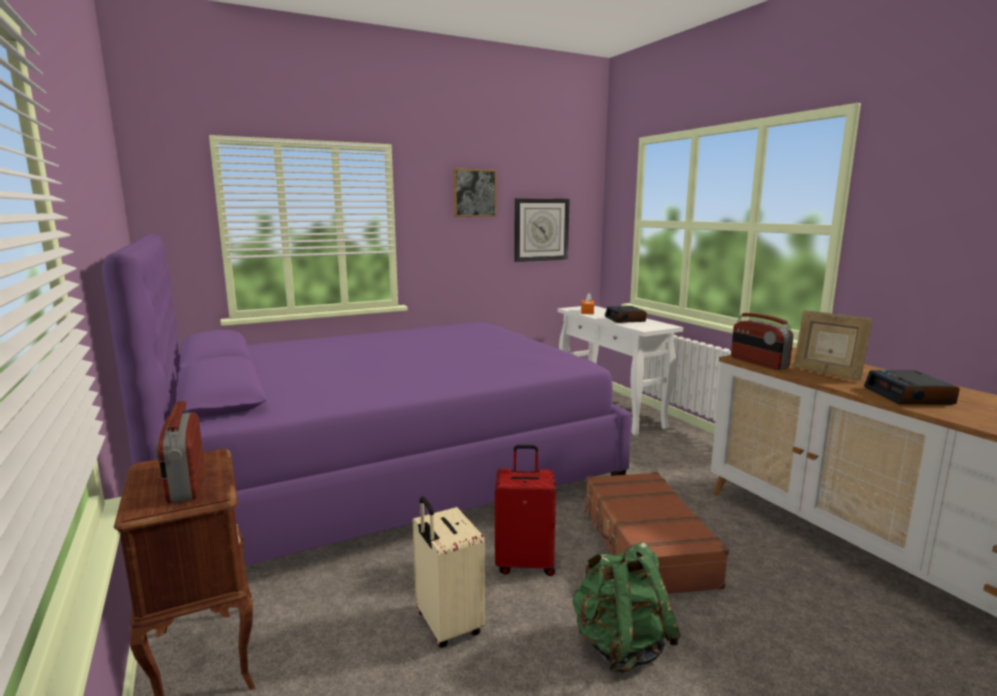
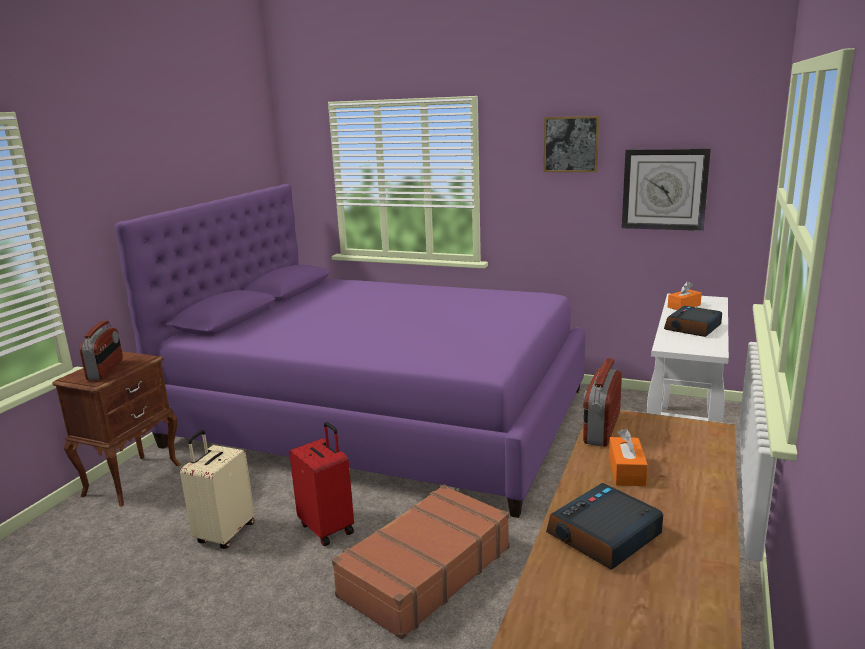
camera: 50 degrees right, 5 degrees up
(185, 482) = (106, 370): radio -> radio turned 150 degrees clockwise
(620, 646) = (266, 614): green backpack -> none
(826, 373) = (626, 471): picture frame -> orange tissue box

